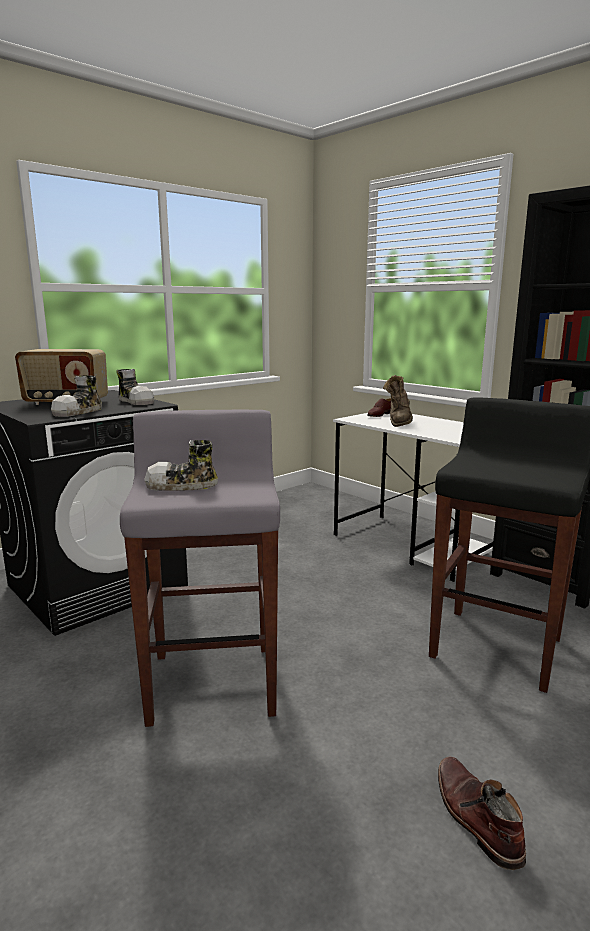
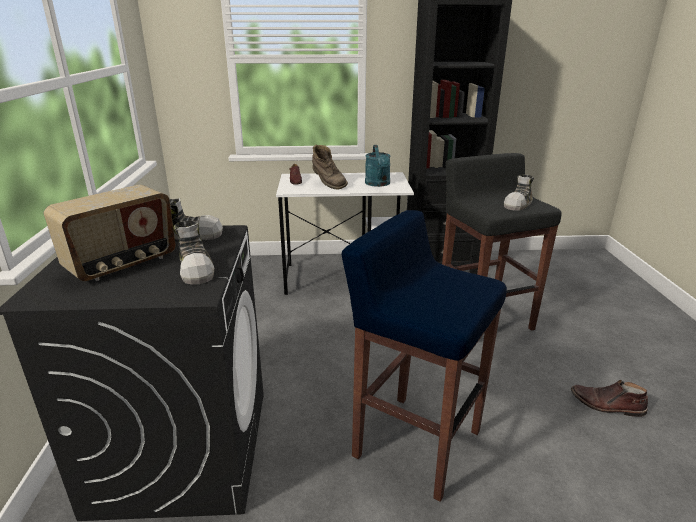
camera: 50 degrees left, 10 degrees up
(181, 486) = (429, 299): shoe -> shoe (519, 204)
(213, 682) = (415, 442): grey stool -> blue stool
(449, 432) = (378, 184): none -> turquoise watering can

